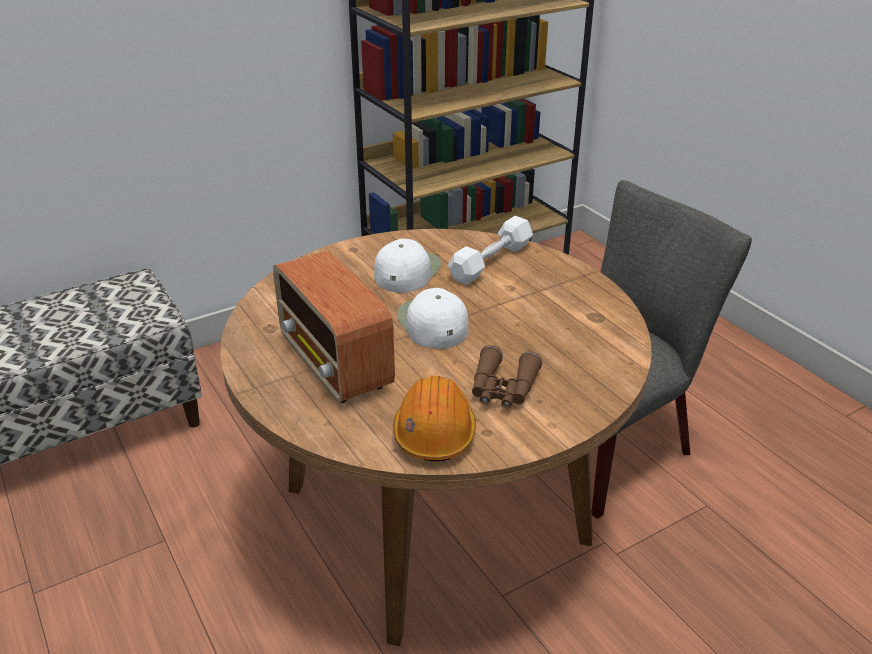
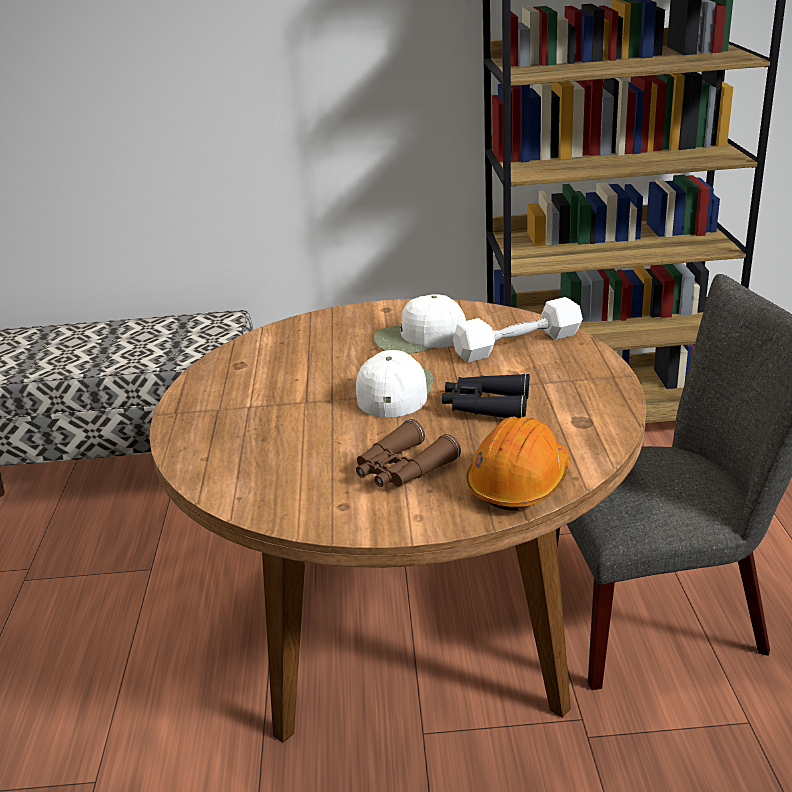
camera: 30 degrees right, 5 degrees down
(336, 364) = (264, 409): radio -> none
(407, 271) = (419, 338): white cap -> white cap turned 150 degrees counterclockwise
(434, 432) = (292, 493): orange hard hat -> orange hard hat (519, 483)
(515, 320) = (485, 406): none -> black binoculars

